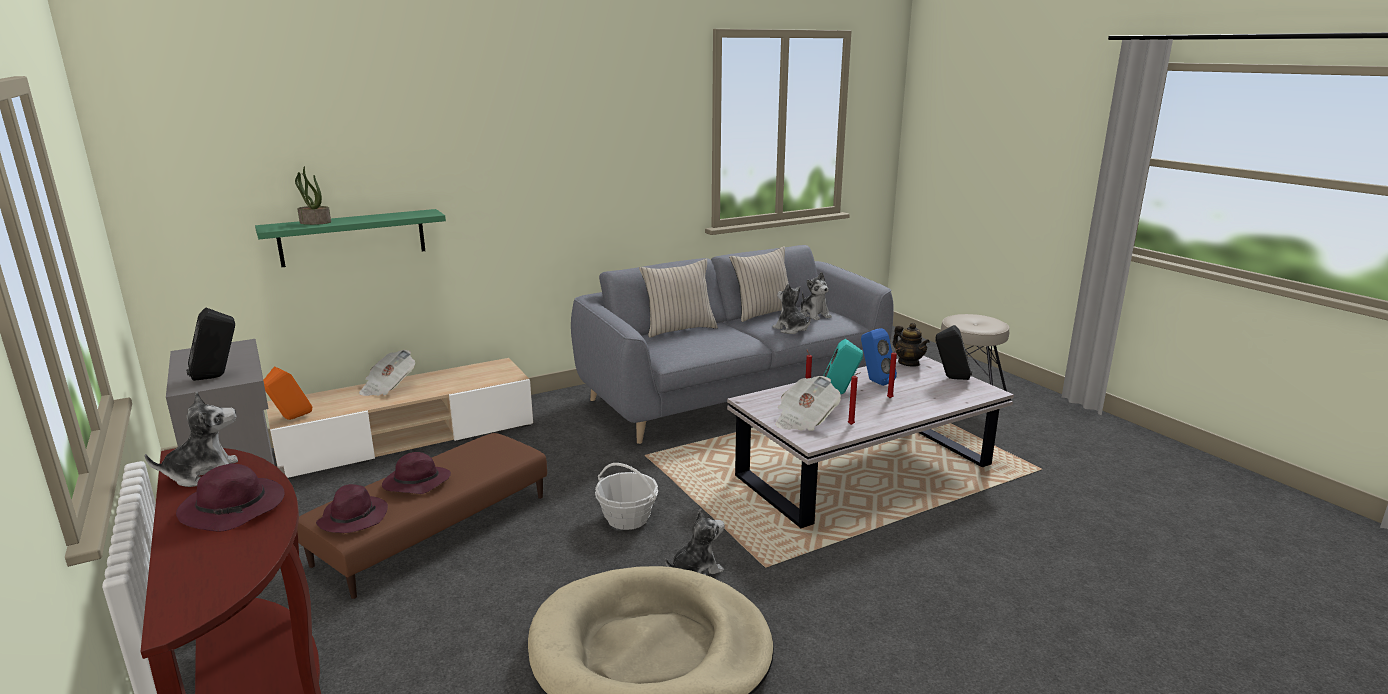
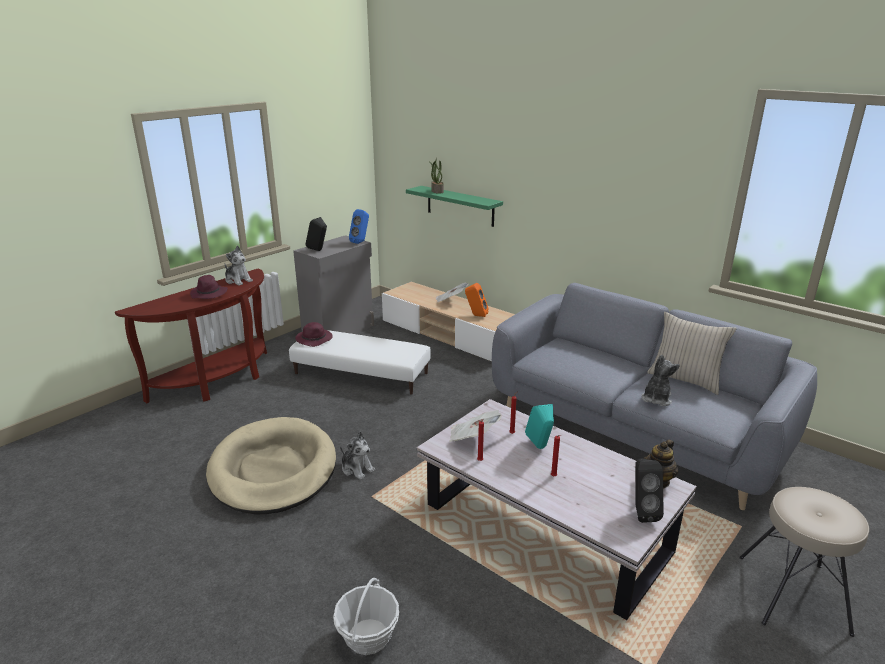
camera: 70 degrees right, 5 degrees up
(290, 419) = (395, 293): orange speaker -> orange speaker (476, 315)
(415, 483) = (353, 343): purple hat -> none
(433, 529) = (361, 373): brown ottoman -> white ottoman
(627, 518) = (404, 429): basket -> basket (368, 636)
(678, 329) = (595, 351): beige pillow -> none
(814, 315) = (714, 405): plush toy -> none
(874, 381) = (586, 464): blue speaker -> blue speaker (361, 242)

